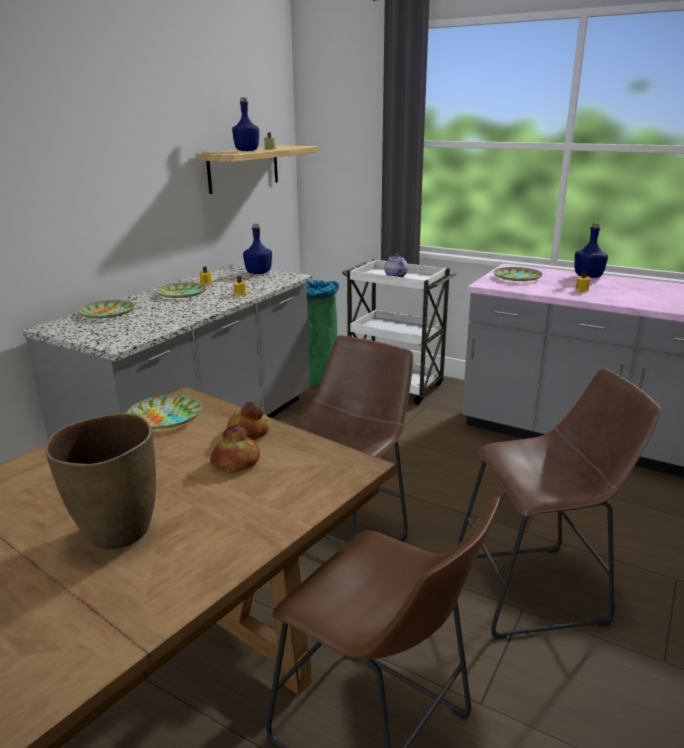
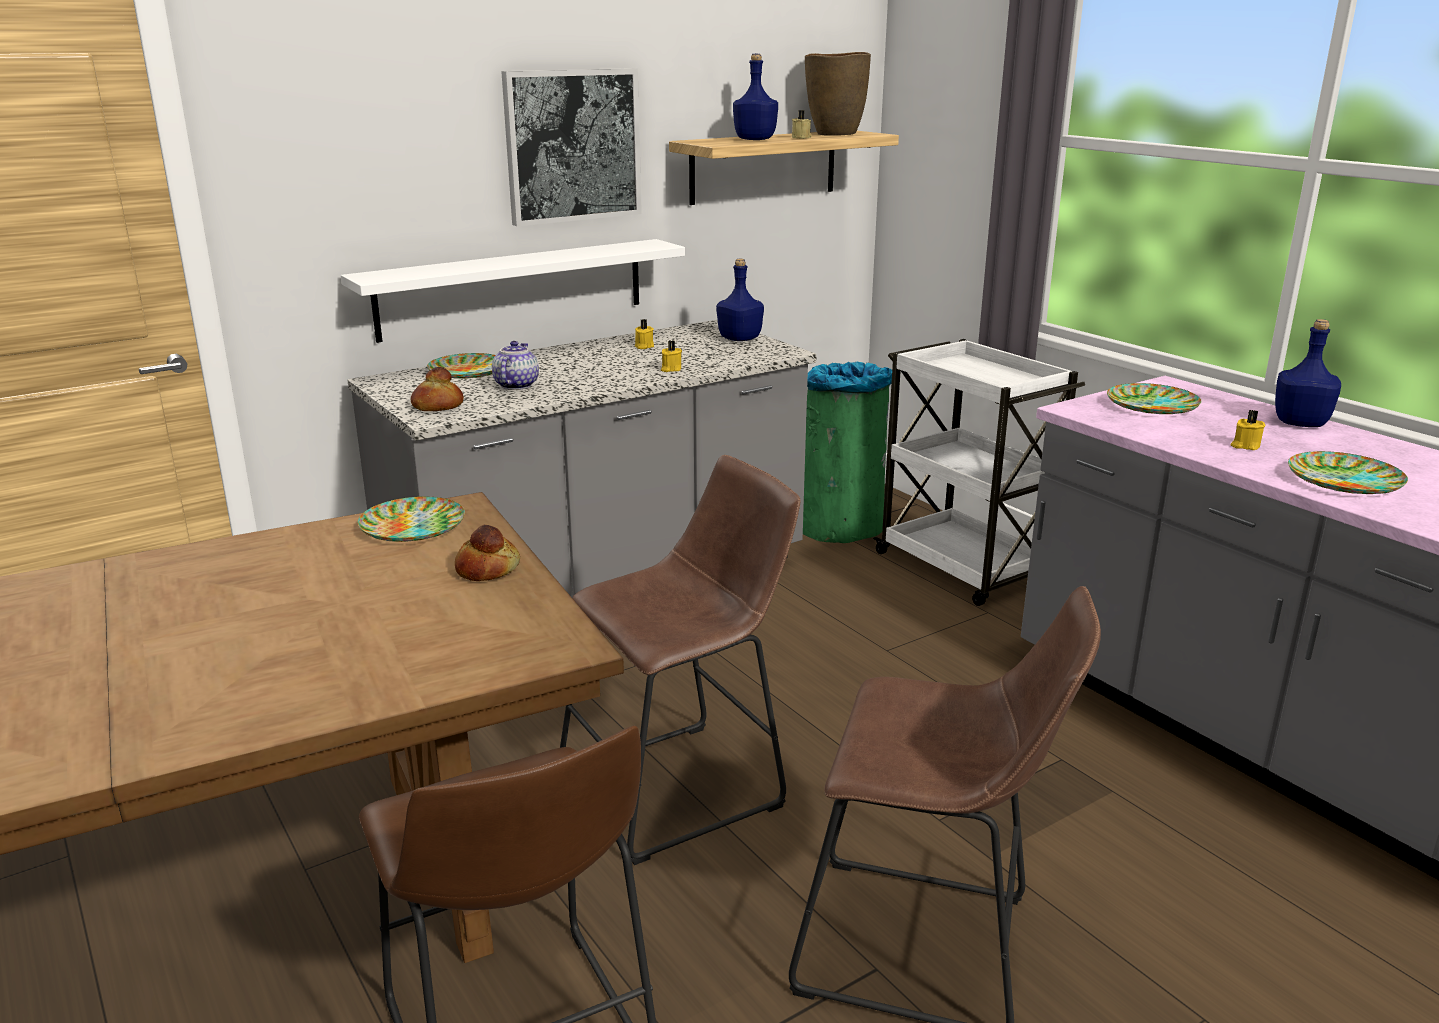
camera: 25 degrees right, 0 degrees up
(117, 255) = (513, 289): none -> white shelf
(117, 533) = (214, 653): brown vase -> brown vase (835, 134)
(143, 157) = (572, 145): none -> picture
(182, 293) = (593, 357): plate -> plate (1343, 480)
(236, 462) = (427, 605): bread -> bread (437, 406)
(395, 276) = (976, 374): teapot -> teapot (515, 385)

